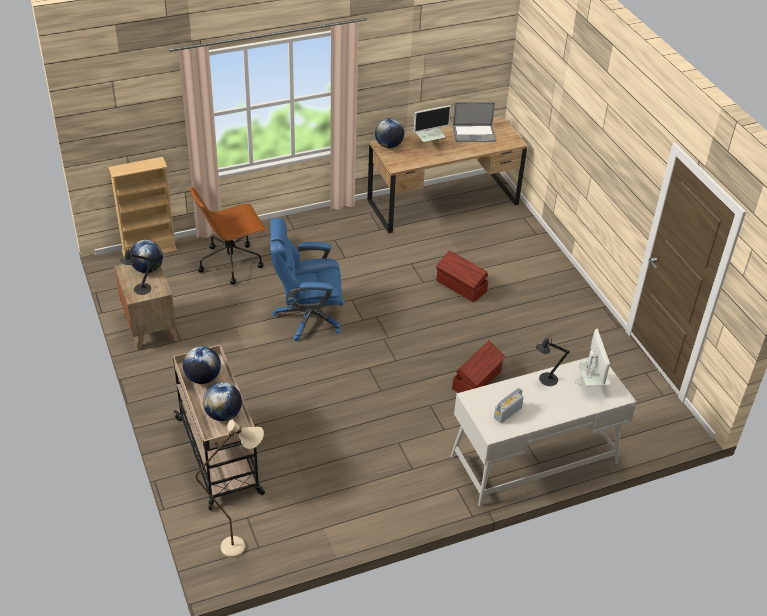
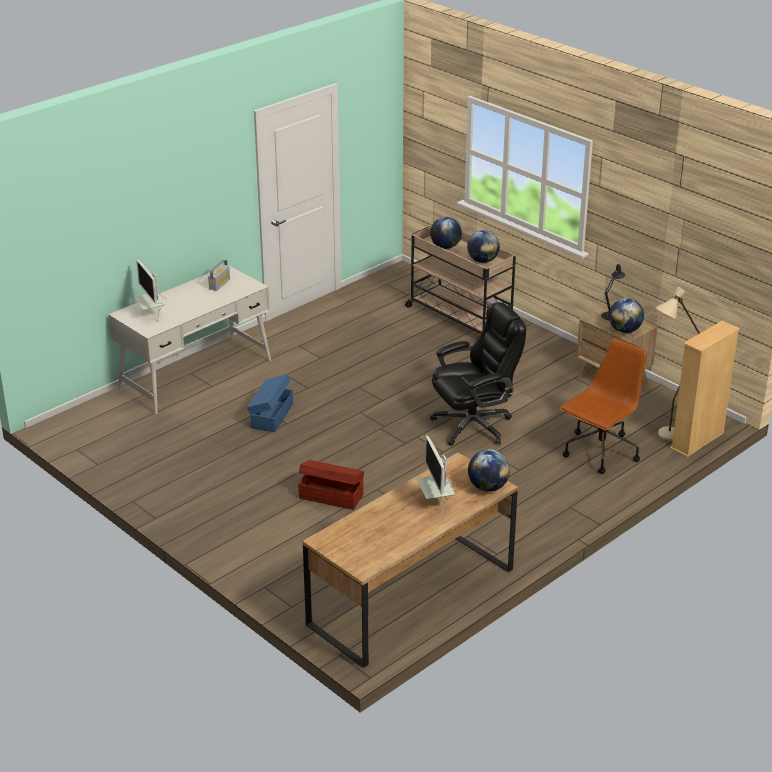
camera: 160 degrees right, 10 degrees down
(242, 546) = (398, 282): beige floor lamp -> beige floor lamp (663, 437)
(308, 316) = (474, 425): blue office chair -> black office chair
(429, 145) = (436, 502): monitor -> monitor turned 60 degrees counterclockwise
(474, 134) = (386, 537): laptop -> none
(477, 380) = (271, 416): brown storage box -> blue storage box
(545, 379) = (194, 310): black table lamp -> none

